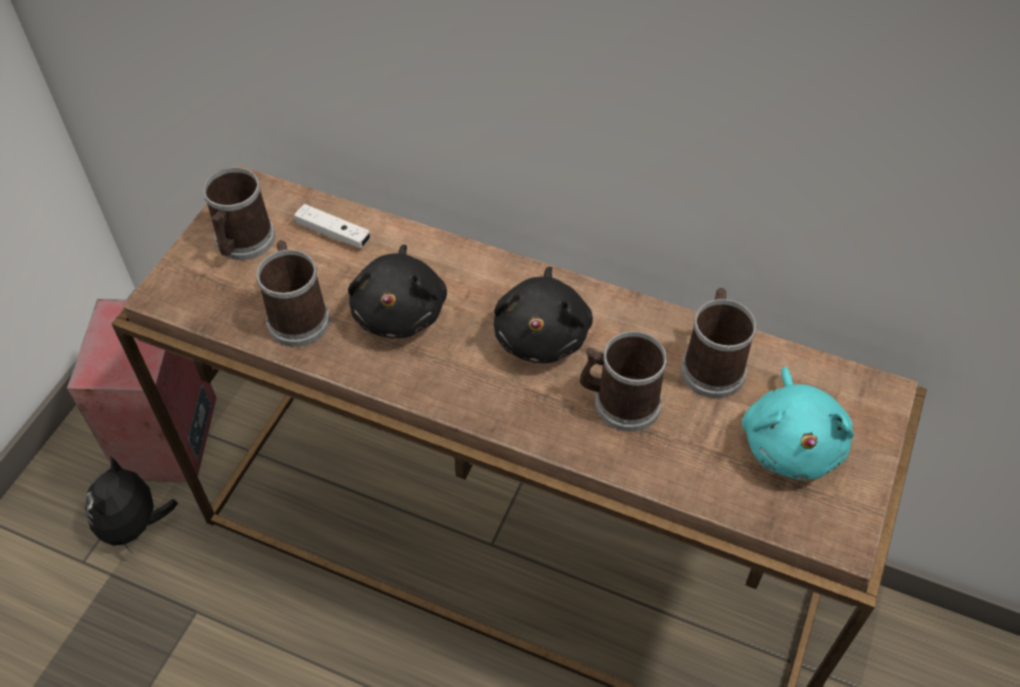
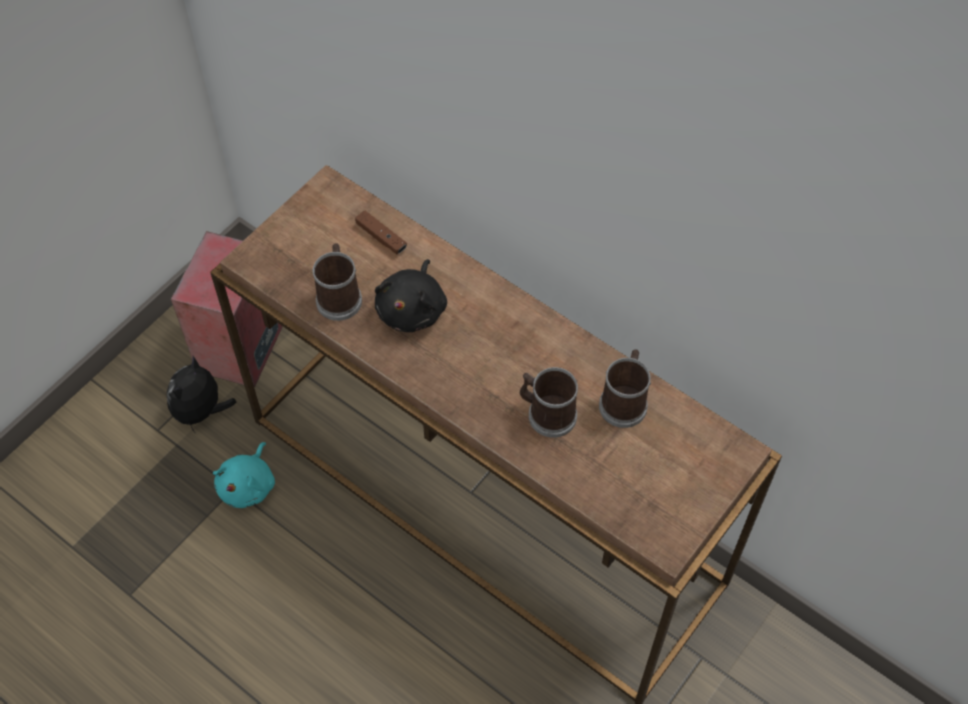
camera: 15 degrees right, 5 degrees up
(242, 243) = (314, 231): mug -> none
(333, 234) = (381, 237): white game controller -> brown game controller
(542, 334) = (509, 350): black plush toy -> none
(791, 443) = (658, 472): turquoise plush toy -> turquoise plush toy (248, 485)

